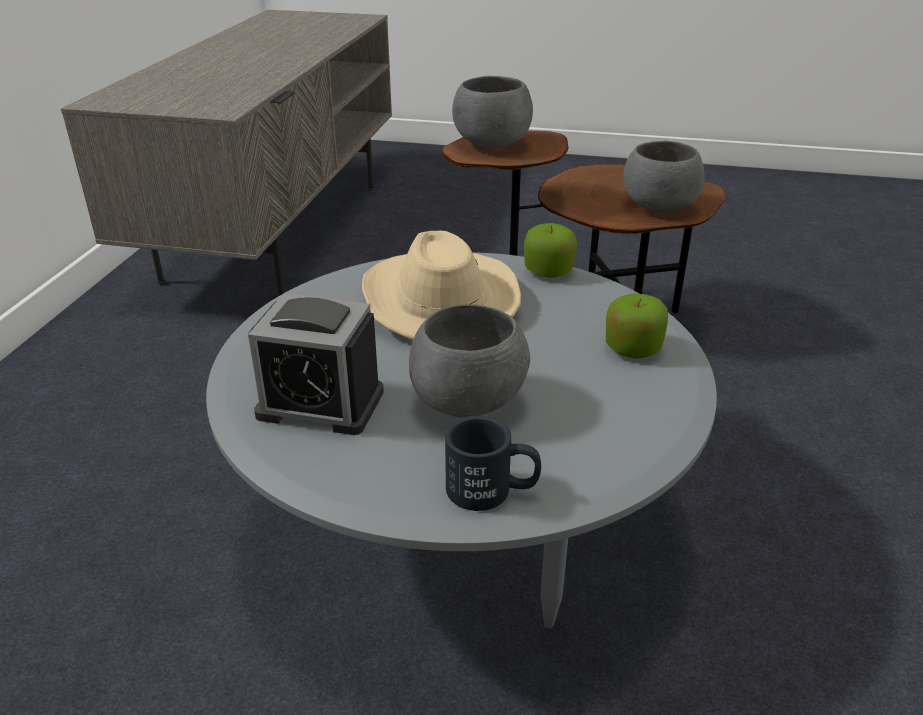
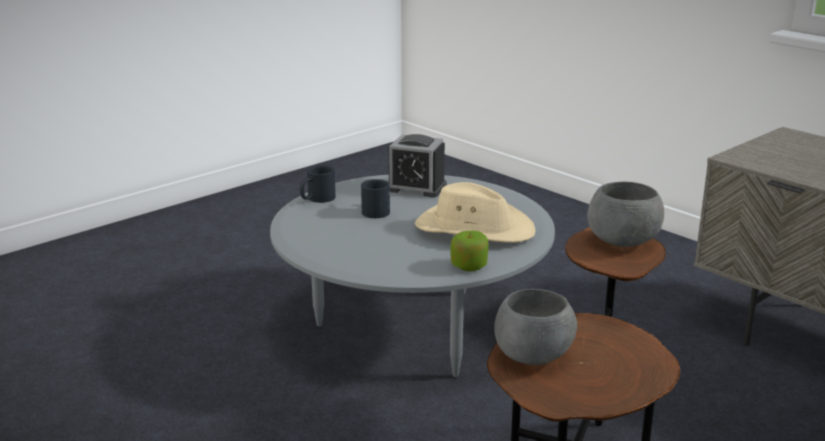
camera: 125 degrees right, 10 degrees down
(320, 404) = (416, 187): alarm clock -> alarm clock turned 120 degrees counterclockwise
(470, 403) = (373, 210): grey bowl -> black mug
(633, 348) = (357, 255): apple -> none

